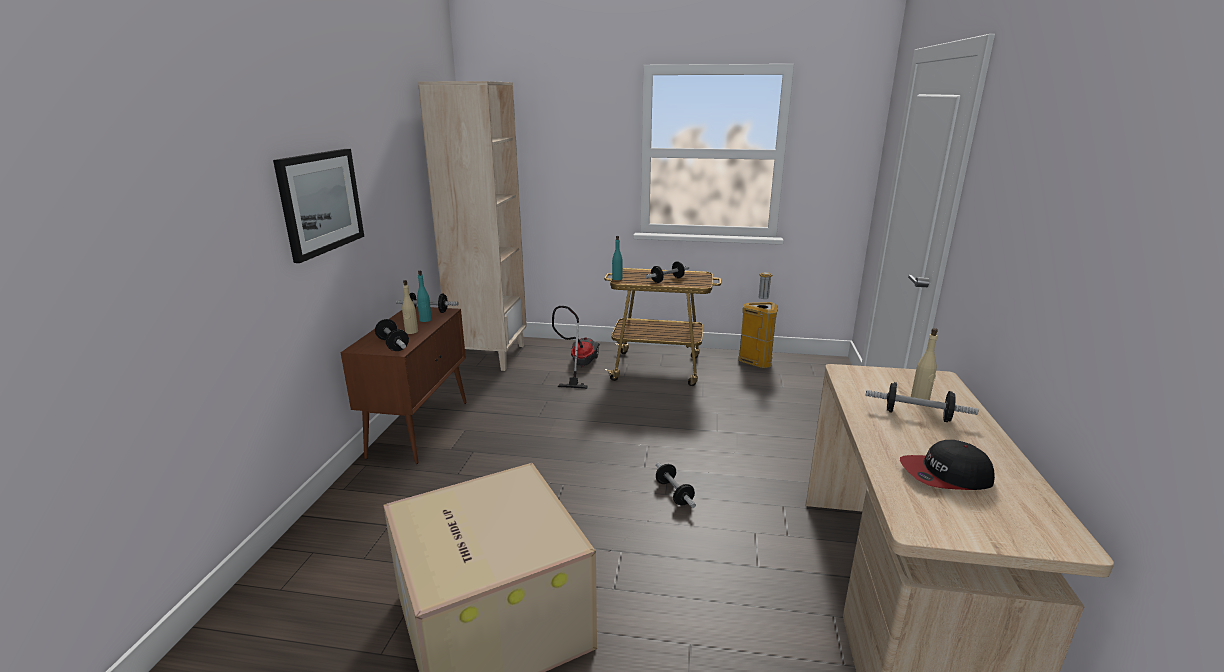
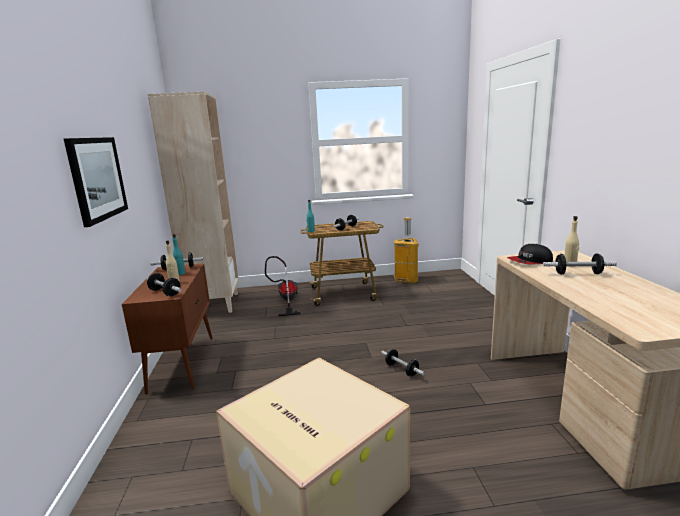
camera: 15 degrees left, 5 degrees down
(945, 475) = (627, 301): cap -> cap (530, 261)

